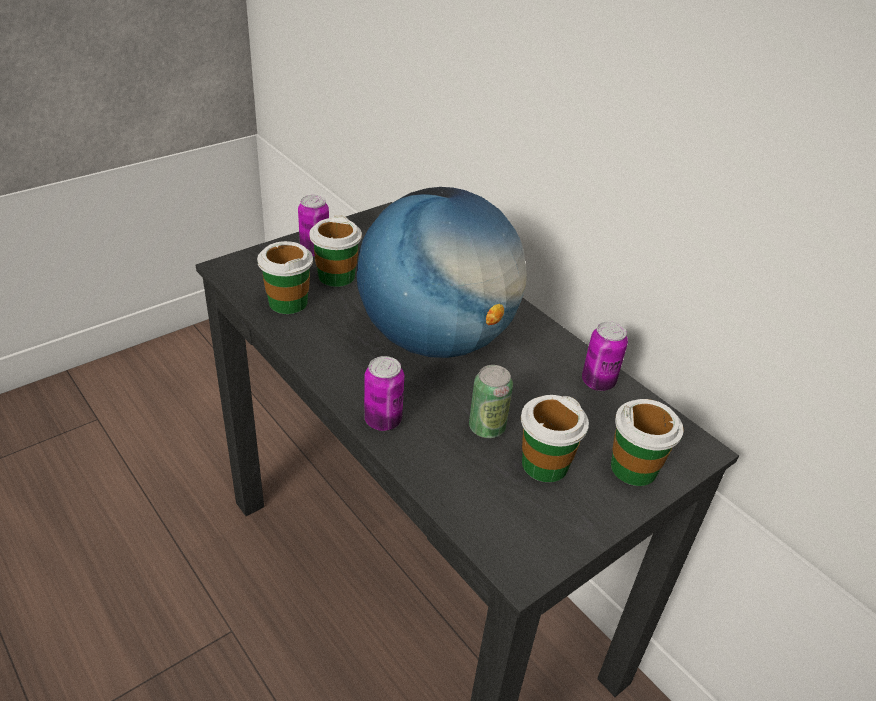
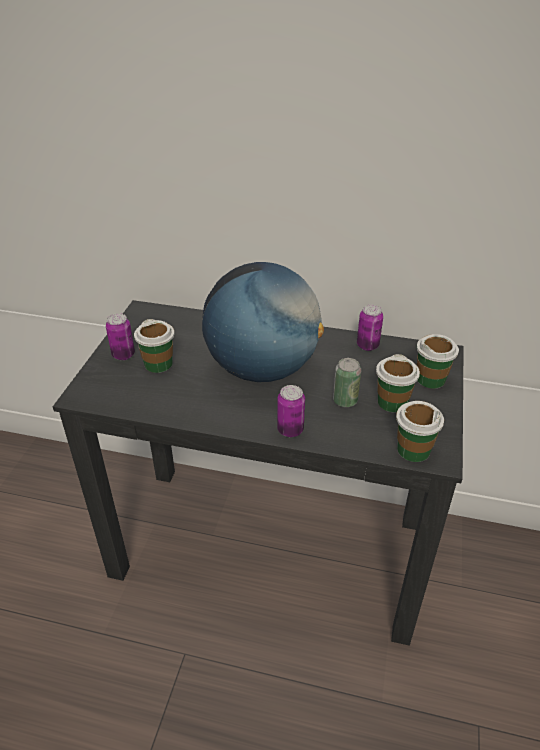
camera: 35 degrees left, 0 degrees up
(288, 302) = (149, 396): cup -> cup (413, 449)

